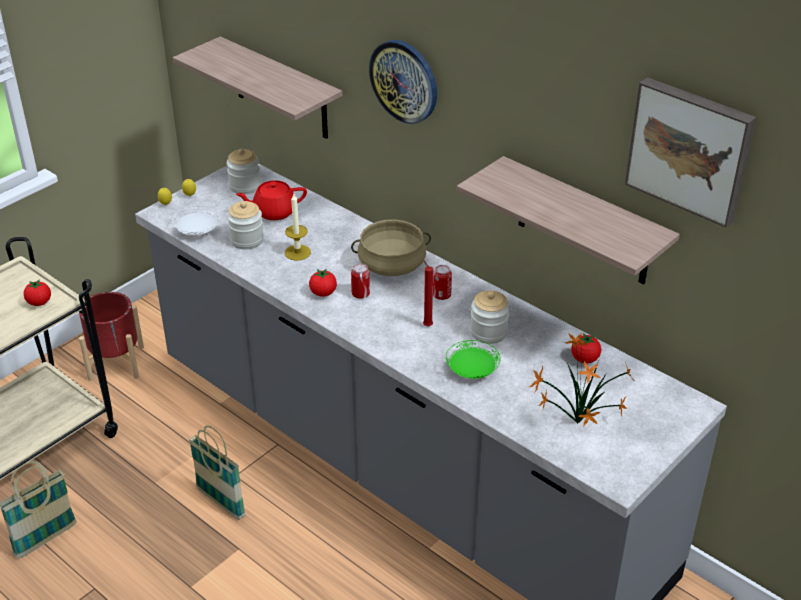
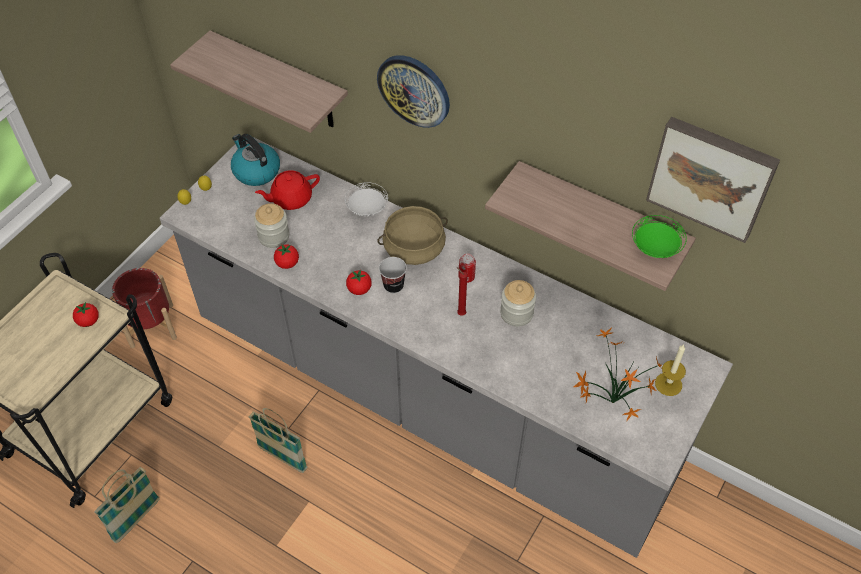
camera: 10 degrees left, 15 degrees up
(197, 231) = (224, 232): white plate -> white plate (366, 208)
(245, 186) = (256, 171): jar -> kettle
(297, 252) = (324, 244): candle -> candle (668, 384)
(360, 294) = (393, 286): can -> cup
(472, 371) = (511, 359): green plate -> green plate (656, 247)
(584, 359) = (605, 331): tomato -> tomato (287, 263)

